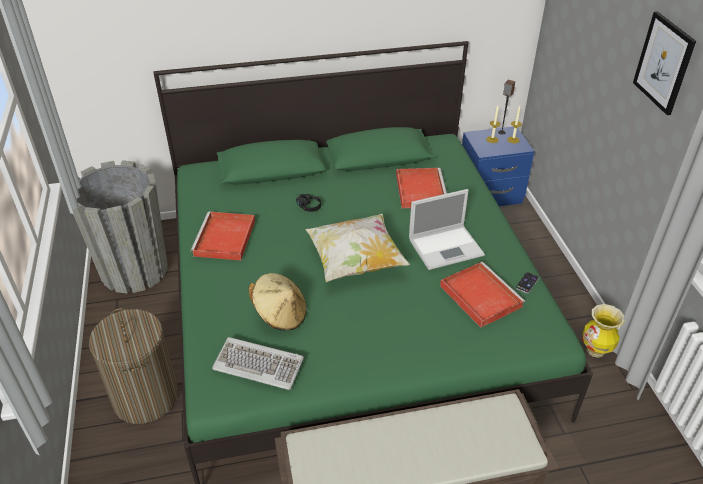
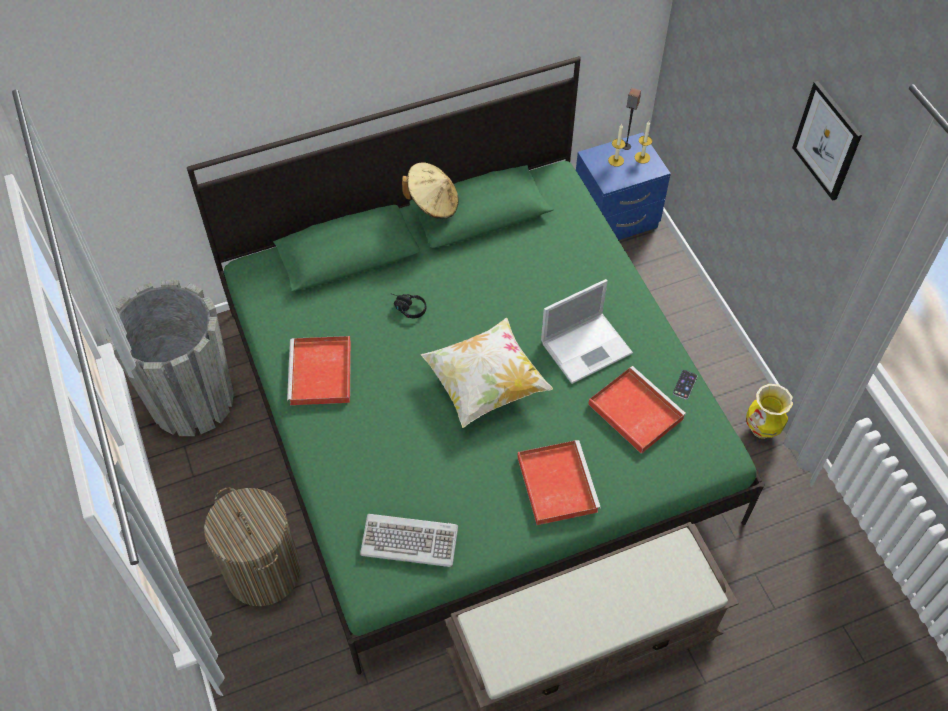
camera: 10 degrees left, 15 degrees up
(280, 315) = (417, 472): beige hat -> beige hat (433, 203)
(420, 189) = (541, 262): red tray -> red tray (556, 482)

